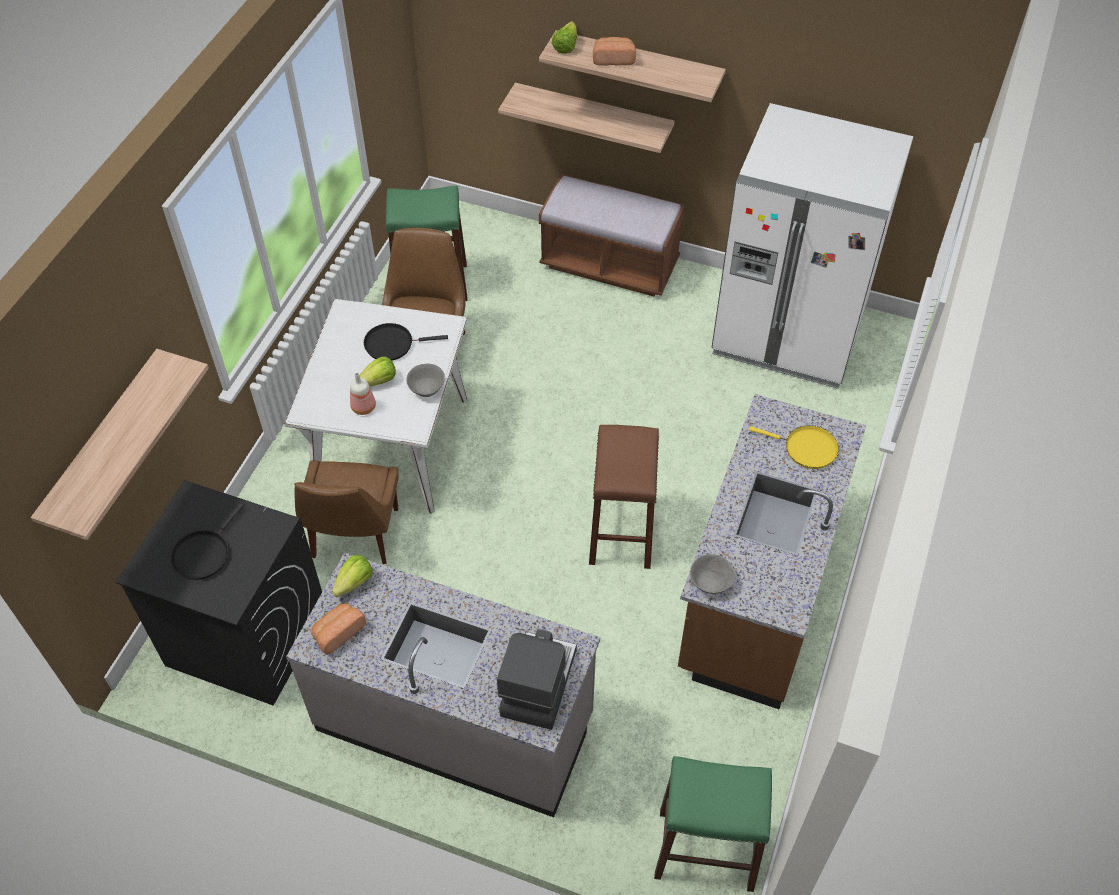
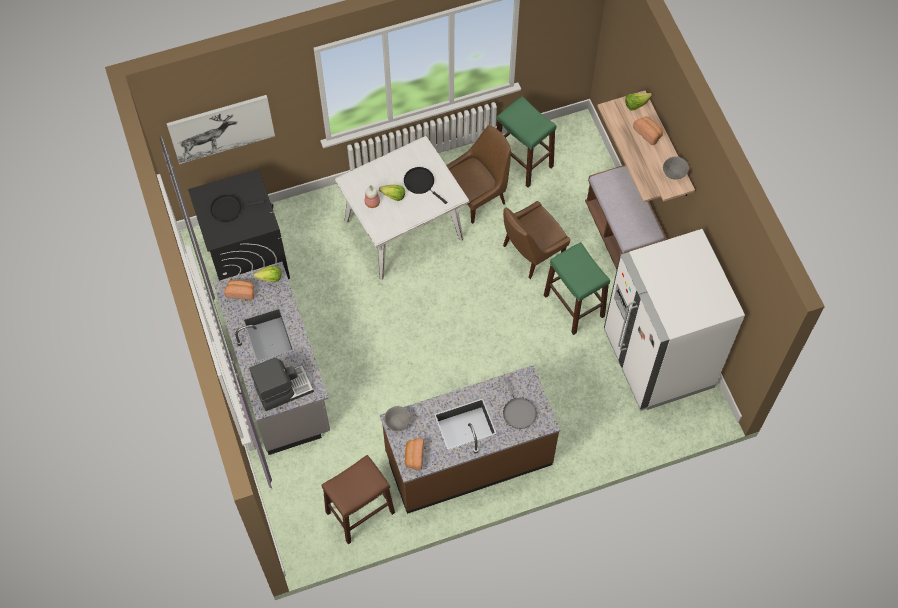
camera: 50 degrees right, 10 degrees up
(103, 443) = (221, 128): shelf -> picture
(354, 536) = (337, 257): brown chair -> brown chair (531, 253)
(426, 388) = (407, 219): grey bowl -> grey bowl (674, 173)
(621, 531) = (447, 371): brown stool -> brown stool (360, 512)
(705, 850) = (305, 530): green stool -> green stool (573, 305)
(776, 598) = (414, 456): none -> bread
(806, 449) = (518, 412): yellow frying pan -> grey frying pan

